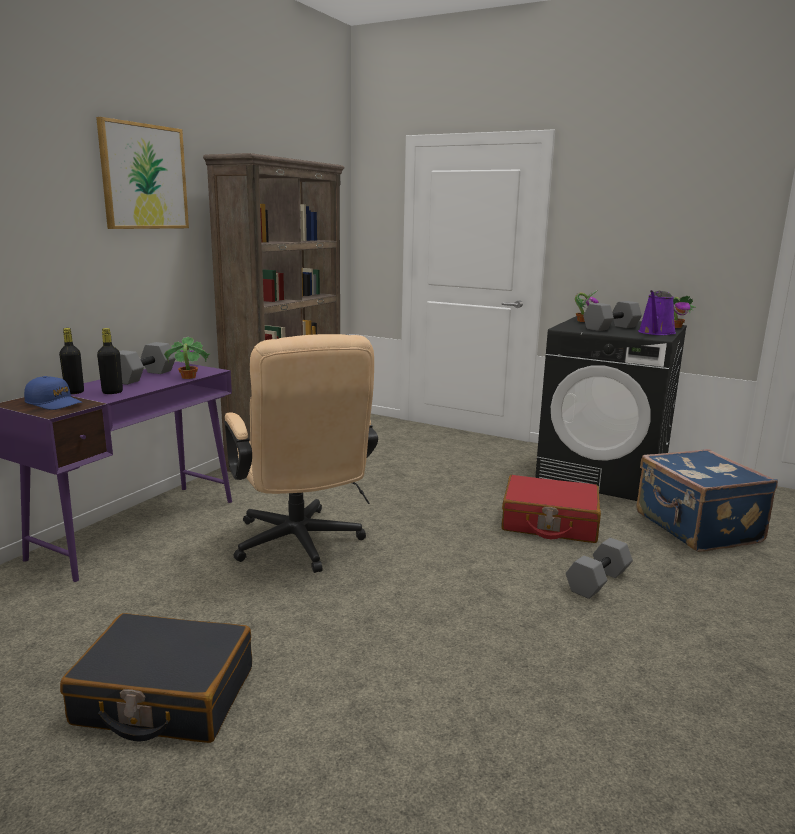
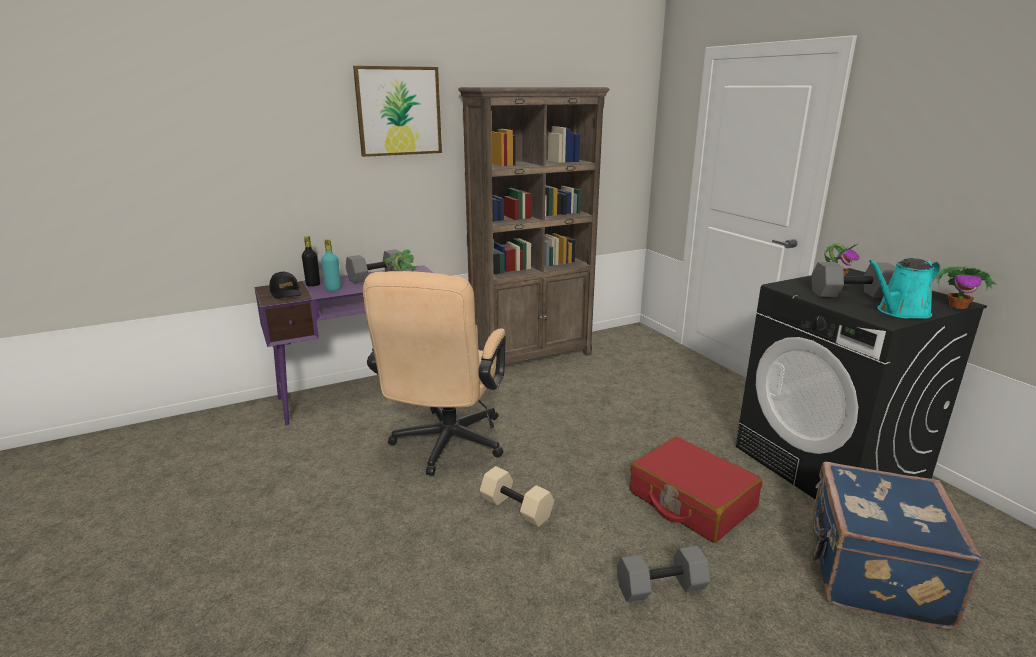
camera: 35 degrees right, 5 degrees up
(54, 403) = (285, 292): blue cap -> black cap
(112, 392) = (333, 289): black bottle -> turquoise bottle
(164, 696) = (234, 535): black suitcase -> none
(430, 570) = (517, 508): none -> beige dumbbell
(656, 333) = (900, 312): purple watering can -> turquoise watering can

